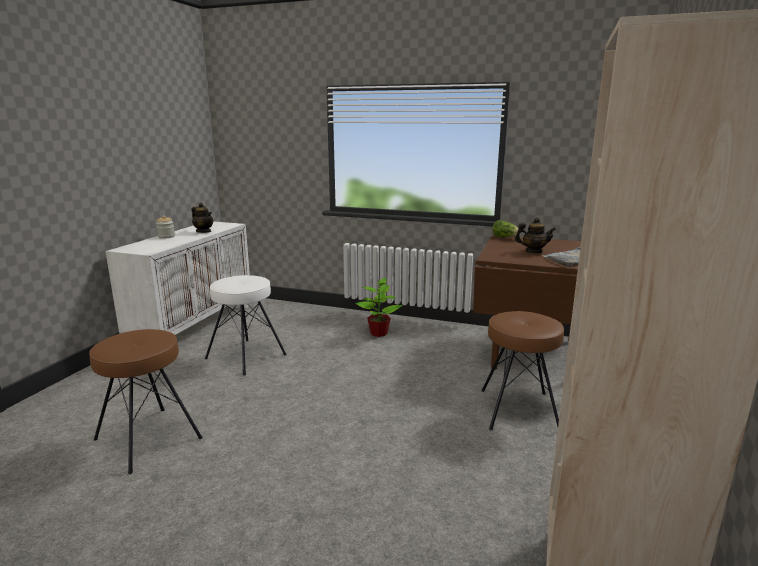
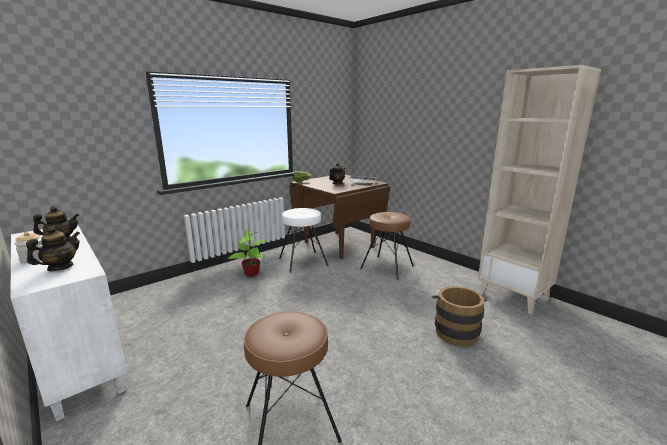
camera: 60 degrees left, 0 degrees up
(155, 245) = (60, 267): none -> teapot
(246, 356) = (204, 336): white stool -> white stool (303, 261)
(387, 519) = (455, 330): none -> brown bucket

